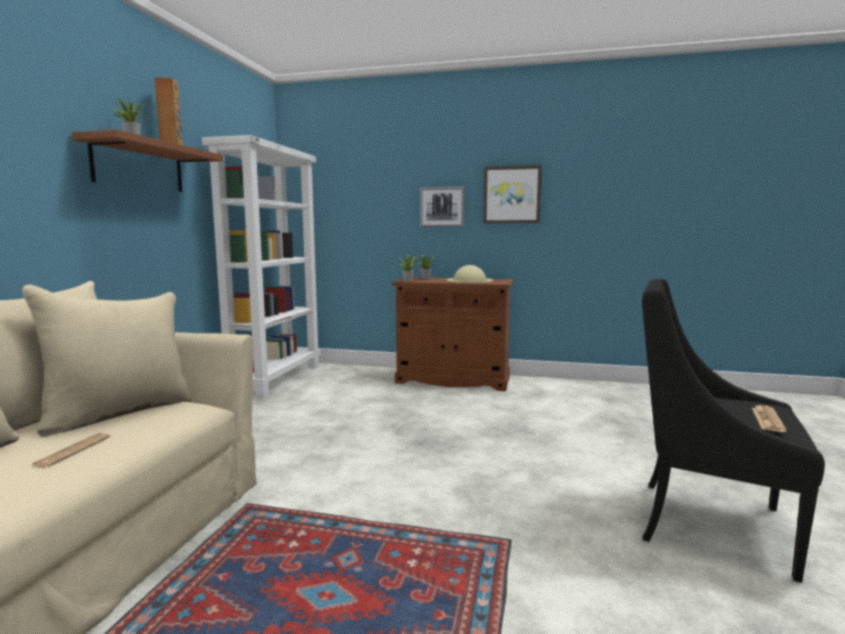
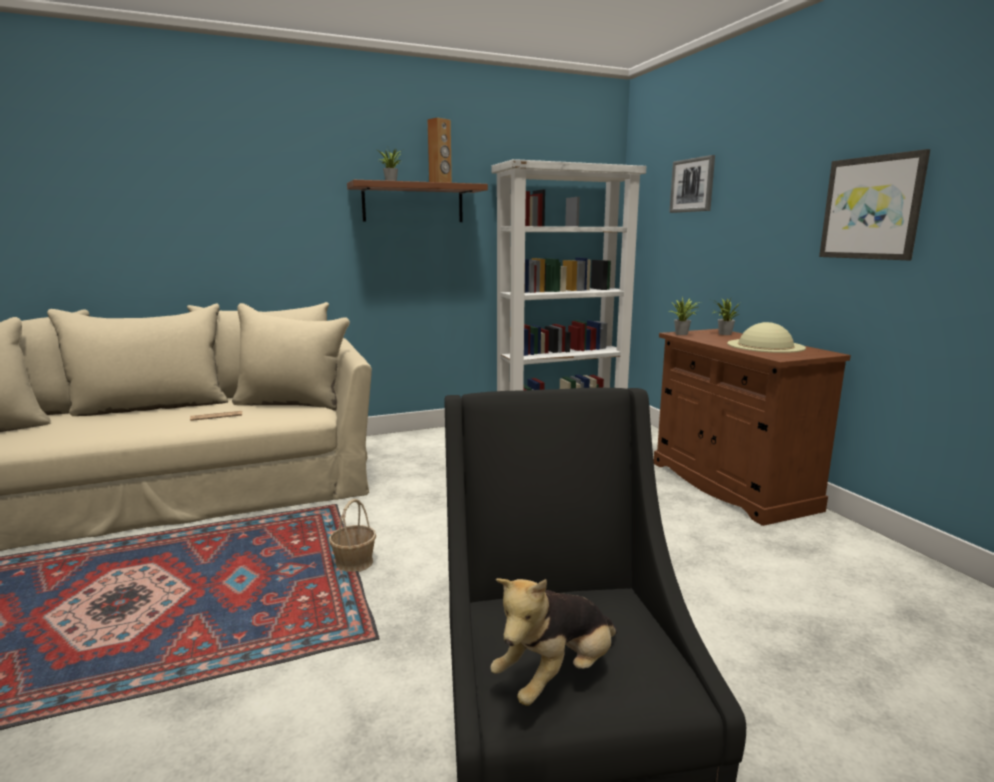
camera: 55 degrees right, 5 degrees up
(379, 523) = (354, 563): none -> basket
(442, 207) = (772, 229): picture -> picture (692, 185)
(767, 419) = (557, 676): newspaper -> plush toy

